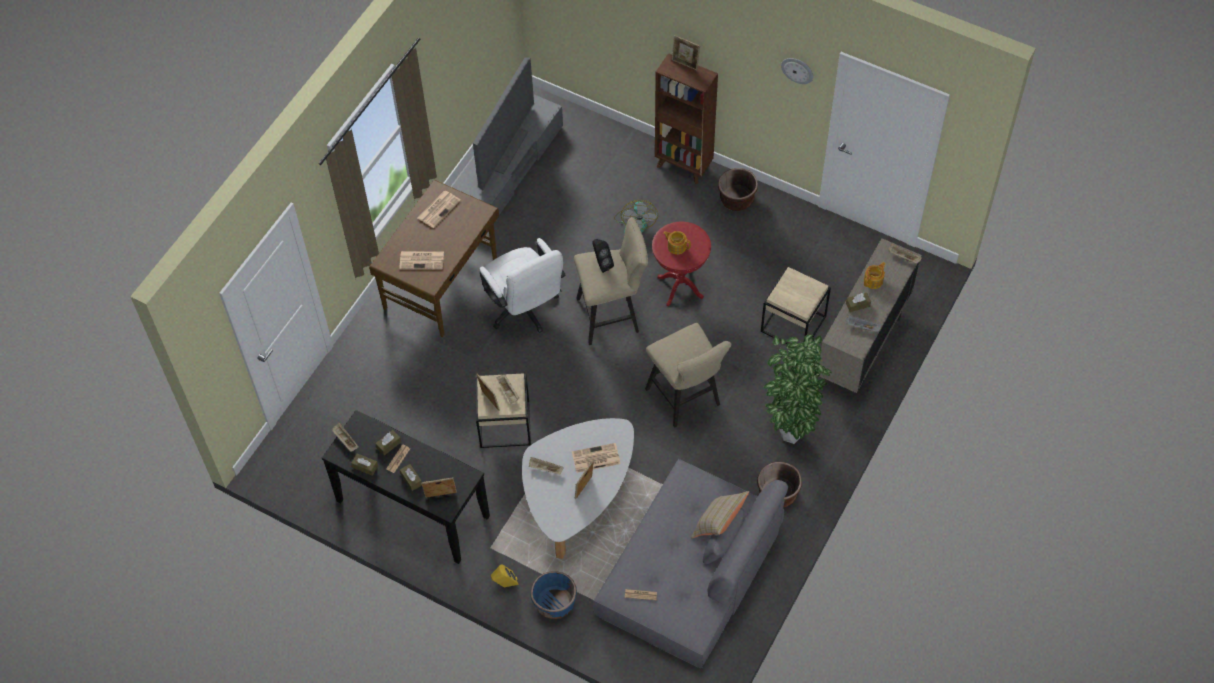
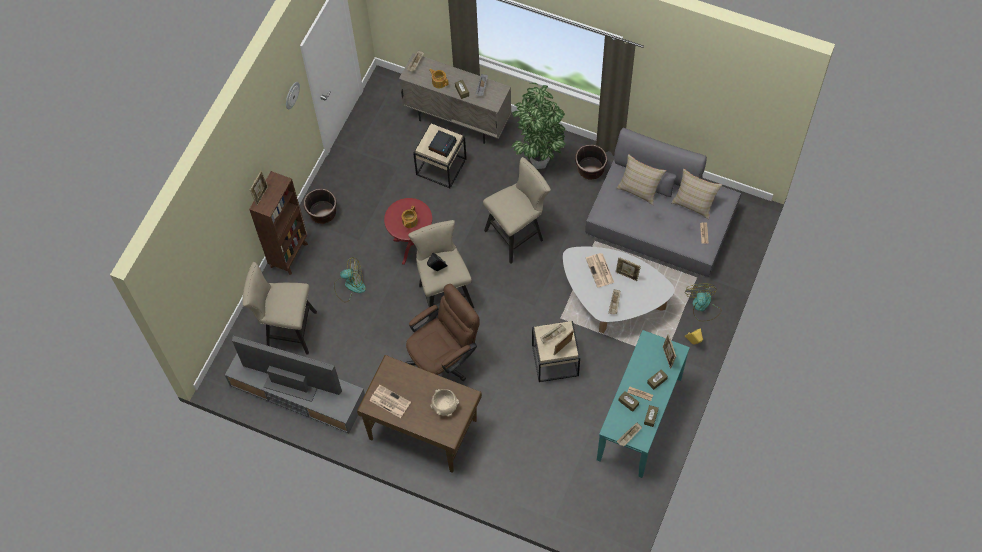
camera: 95 degrees left, 5 degrees up
(412, 509) = (640, 418): black console table -> turquoise console table
(422, 260) = (444, 406): newspaper -> beige bowl
(524, 310) = (444, 360): white office chair -> brown office chair
(554, 603) = (702, 306): blue planter -> fan
(585, 162) = (287, 330): none -> beige stool
(690, 590) = (694, 202): none -> beige pillow
(793, 296) = (442, 145): none -> alarm clock

